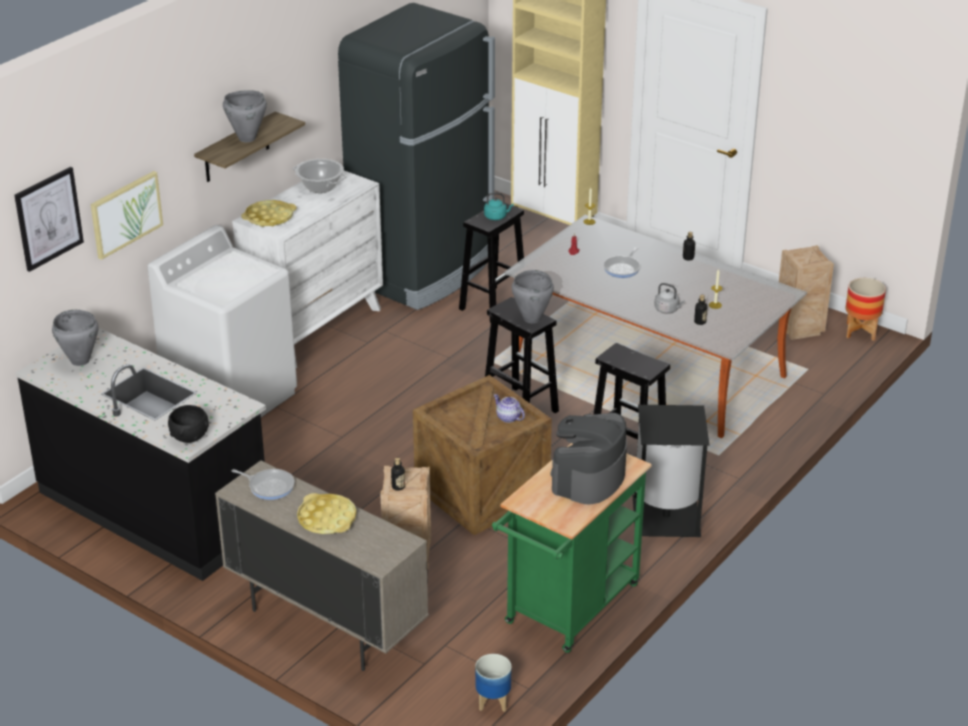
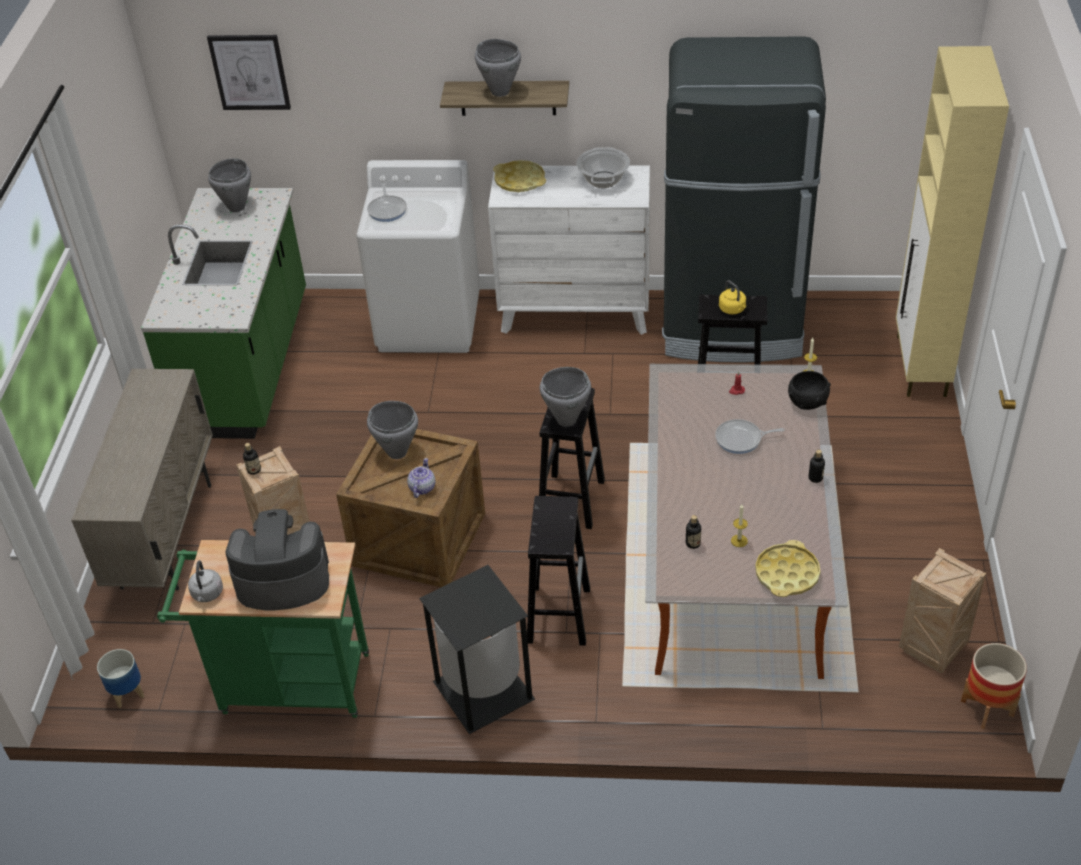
camera: 60 degrees right, 10 degrees up
(126, 214) = (349, 104): picture -> none
(155, 509) = (248, 364): black counter -> green counter
(189, 436) = (171, 313): black bowl -> black bowl (807, 402)
(269, 486) = (159, 392): frying pan -> frying pan (387, 209)
(327, 519) = (133, 447): yellow tray -> yellow tray (787, 574)
(455, 415) = (397, 452): none -> grey cooking pot
(496, 217) = (733, 309): turquoise kettle -> yellow kettle
(667, 310) = (692, 508): grey kettle -> grey kettle (207, 594)

